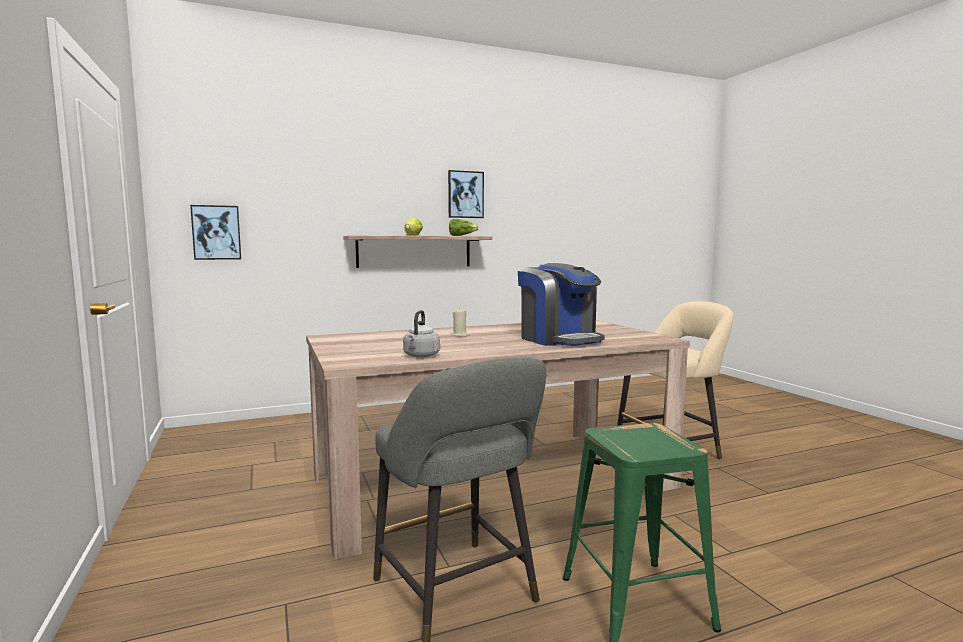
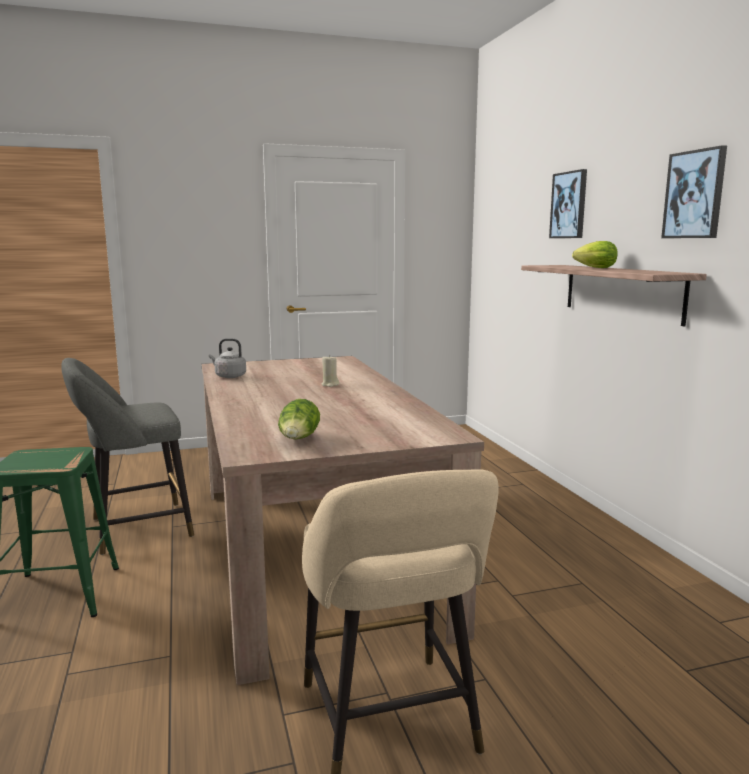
camera: 95 degrees right, 5 degrees up
(216, 232) = (495, 258): picture -> picture (569, 205)
(462, 236) = (634, 271): lettuce -> lettuce (299, 439)
(559, 339) = (279, 411): coffee machine -> none

